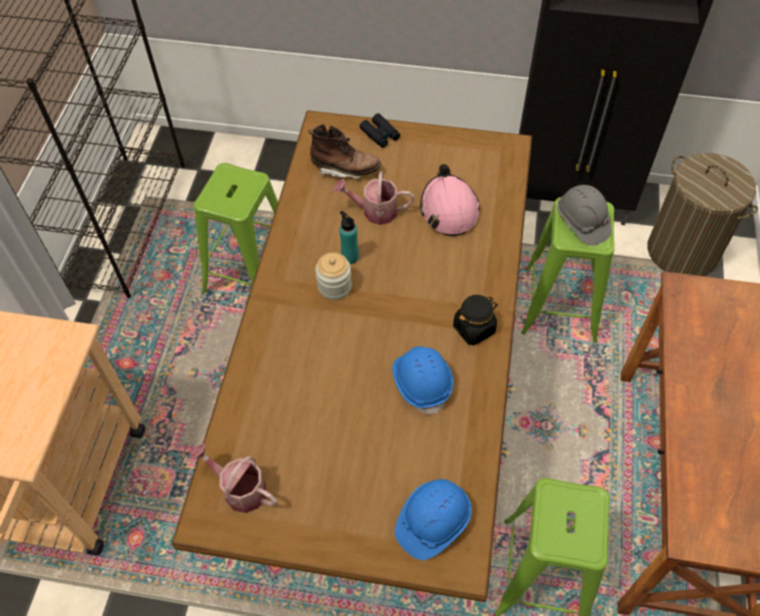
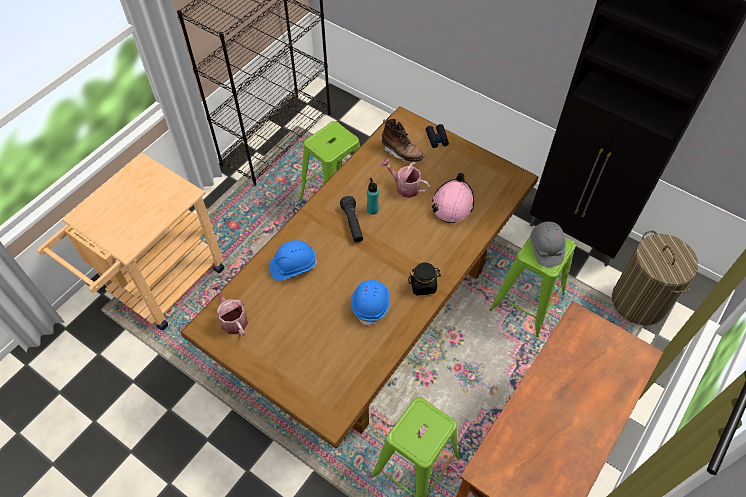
camera: 25 degrees right, 0 degrees up
(334, 286) = (352, 224): jar -> black flashlight
(432, 522) = (329, 388): blue hard hat -> blue hard hat (293, 266)

